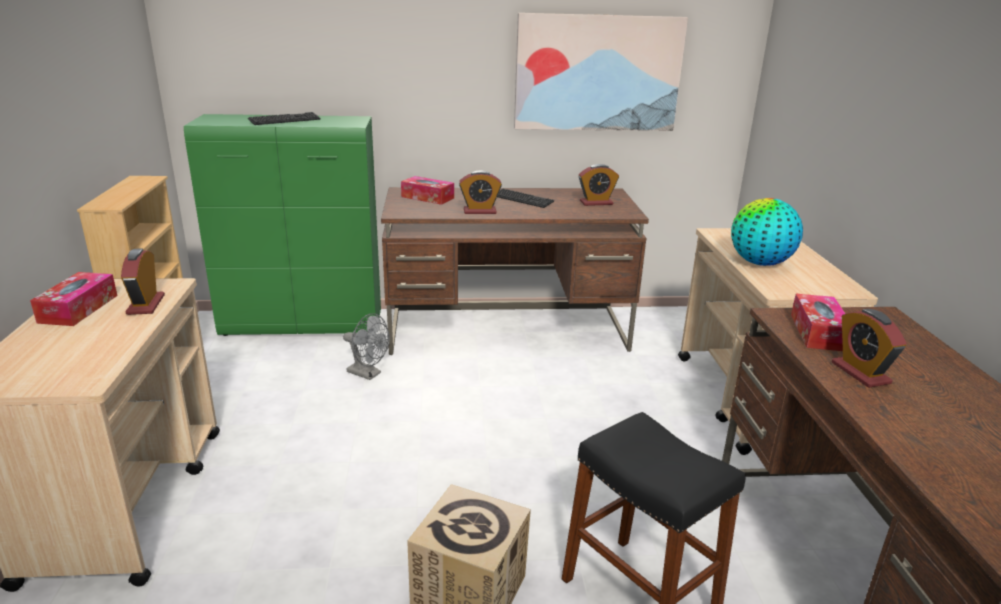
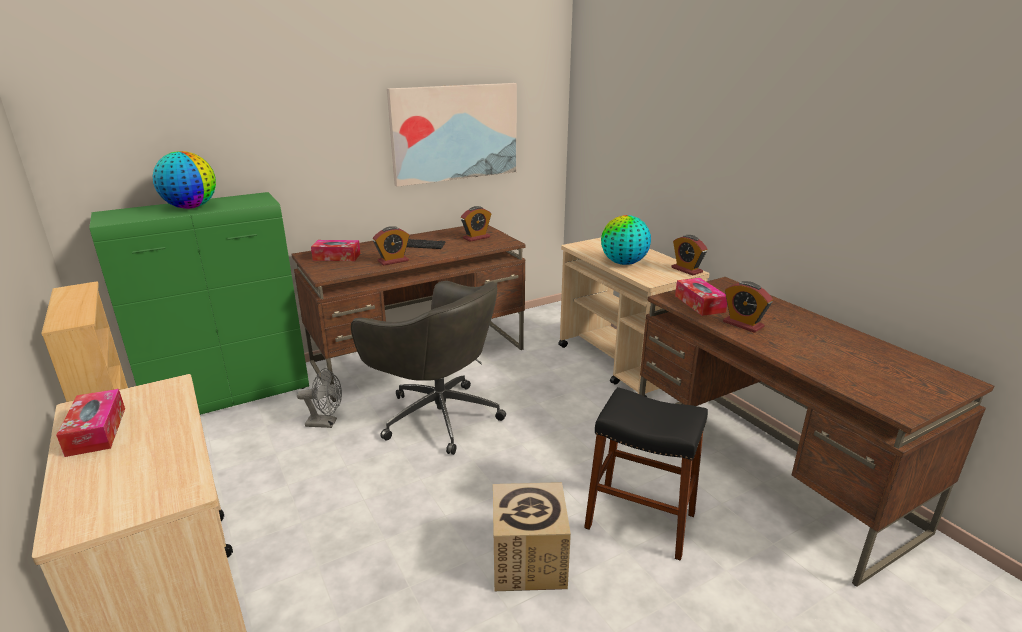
camera: 25 degrees left, 0 degrees up
(146, 304) = (167, 409): alarm clock -> alarm clock (686, 270)
(284, 120) = (191, 207): keyboard -> globe
(483, 398) = (437, 415): none -> grey office chair

